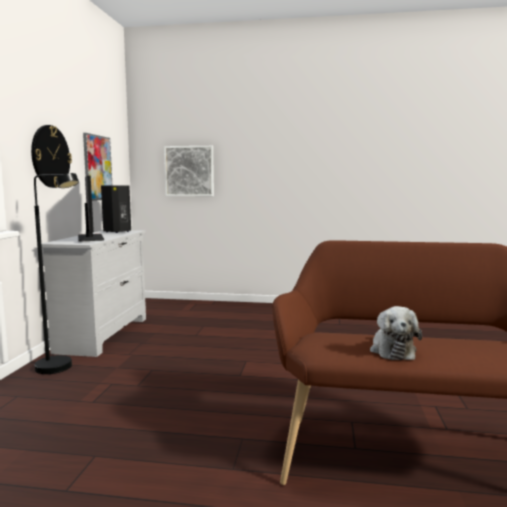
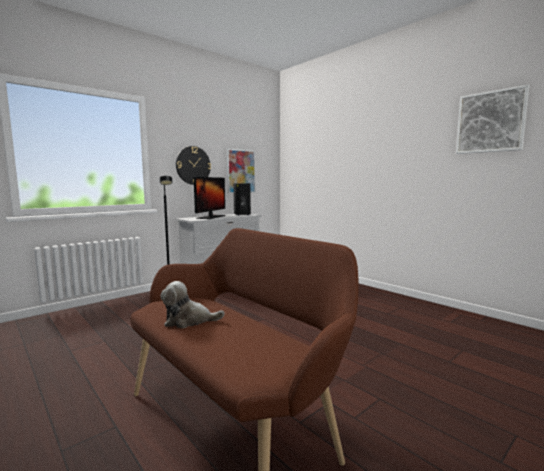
camera: 40 degrees right, 0 degrees up
(189, 171) = (312, 172): picture -> picture (490, 122)
(392, 350) = (189, 321): plush toy -> plush toy turned 45 degrees clockwise

